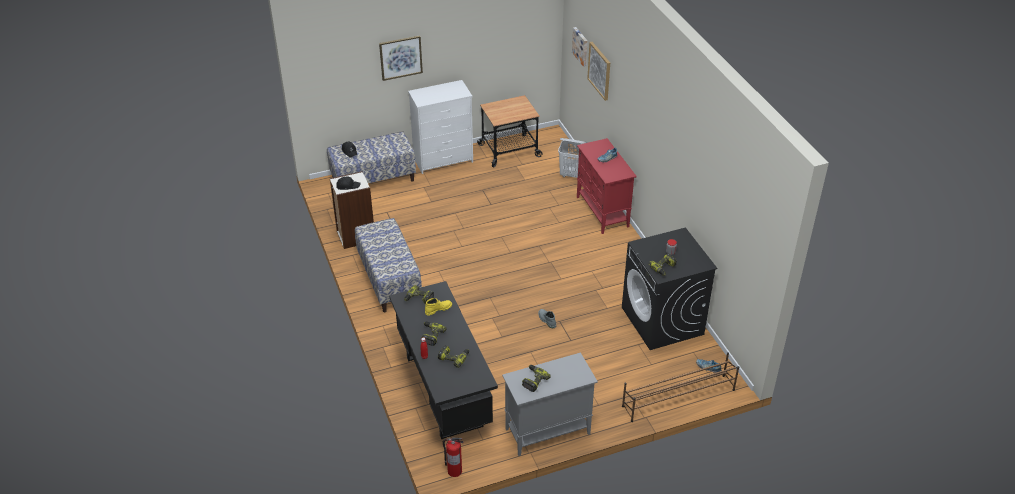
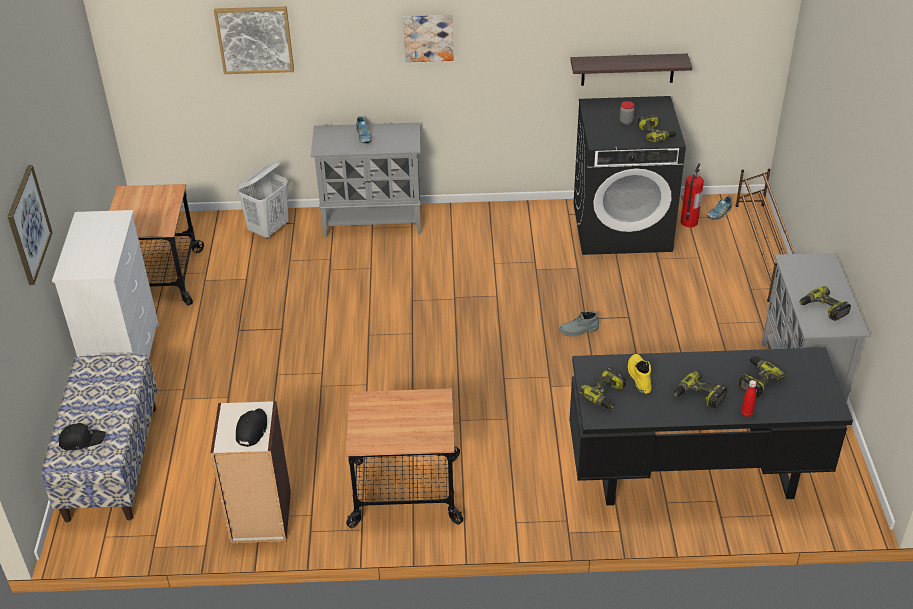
camera: 70 degrees left, 0 degrees up
(389, 280) = (405, 492): bench -> cart
(454, 471) = (860, 497): fire extinguisher -> fire extinguisher (689, 222)
(581, 46) = (177, 39): picture -> picture (428, 37)
(602, 212) = (373, 221): red cabinet -> grey cabinet
(707, 231) = (627, 69): none -> shelf

